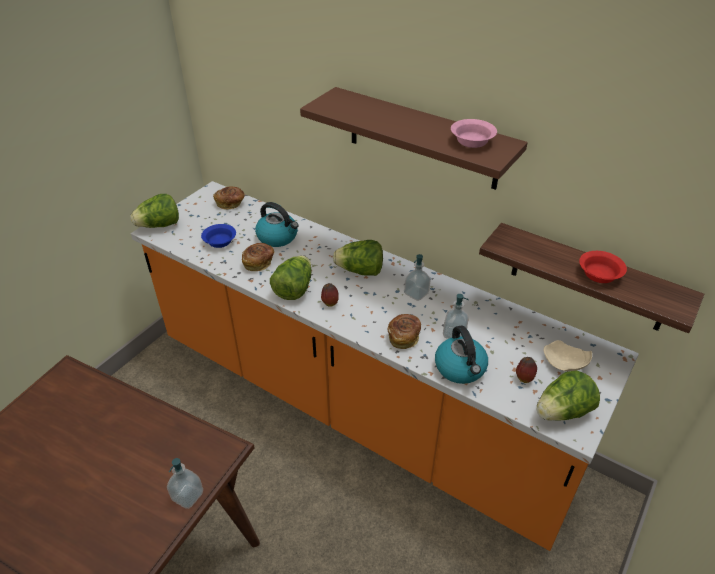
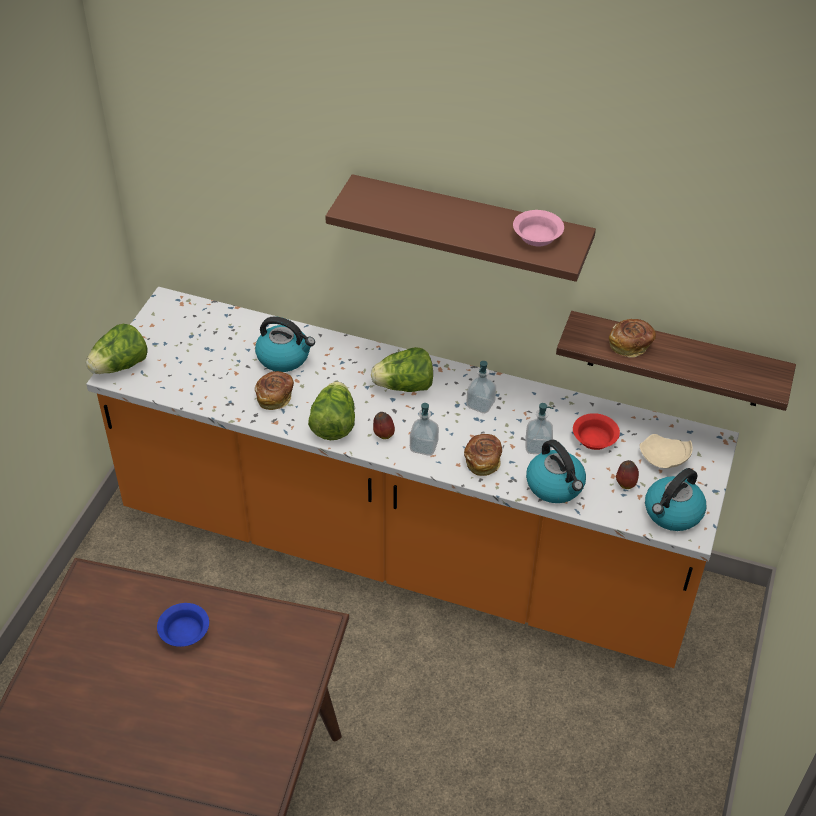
camera: 15 degrees left, 5 degrees up
(187, 496) = (301, 681): soap dispenser -> soap dispenser (423, 446)
(219, 242) = (211, 376): blue bowl -> blue bowl (183, 633)
(230, 203) = (200, 318): bread -> bread (630, 345)
(562, 412) = (672, 513): lettuce -> kettle
(600, 275) = (690, 360): red bowl -> red bowl (595, 439)

